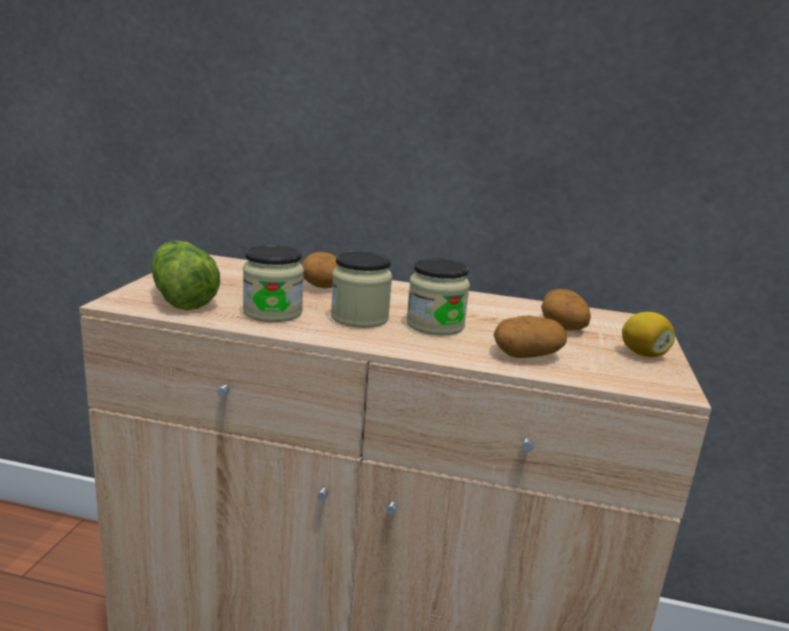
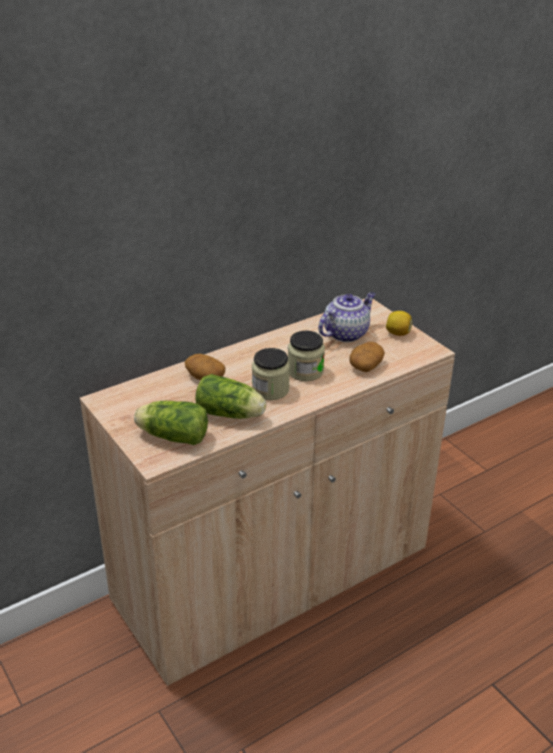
camera: 45 degrees left, 15 degrees up
(272, 312) = (231, 414): jar -> lettuce
(562, 325) = (346, 333): potato -> teapot

